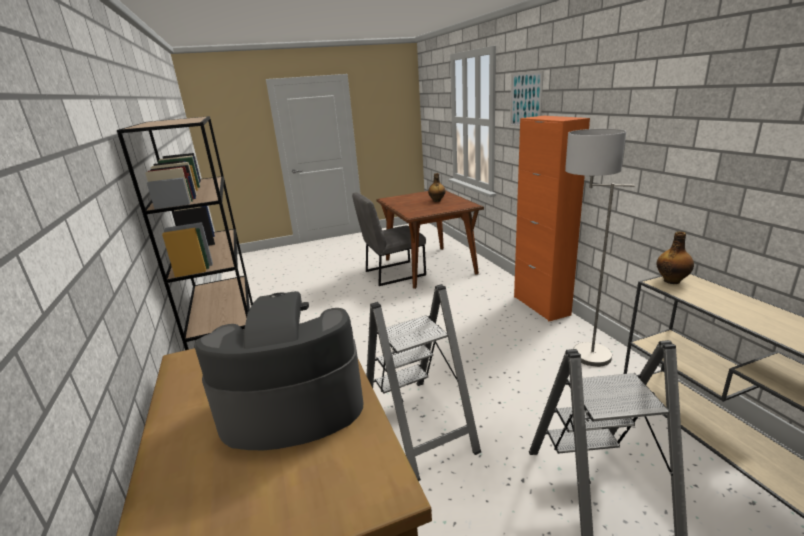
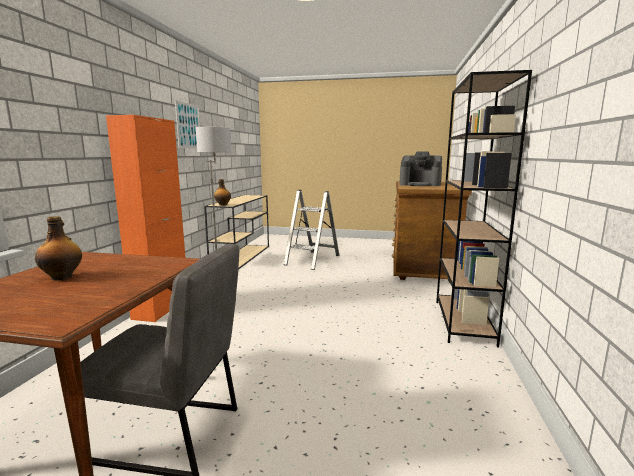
camera: 150 degrees left, 10 degrees down
(418, 426) = (351, 285): grey step ladder -> none
(525, 100) = (63, 92): picture -> picture (188, 126)

